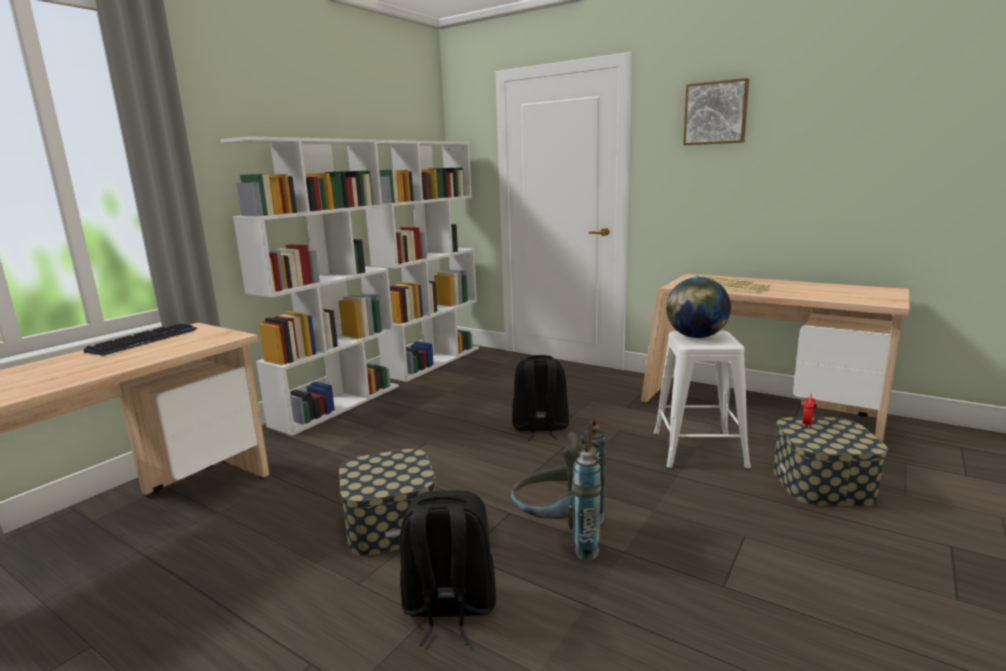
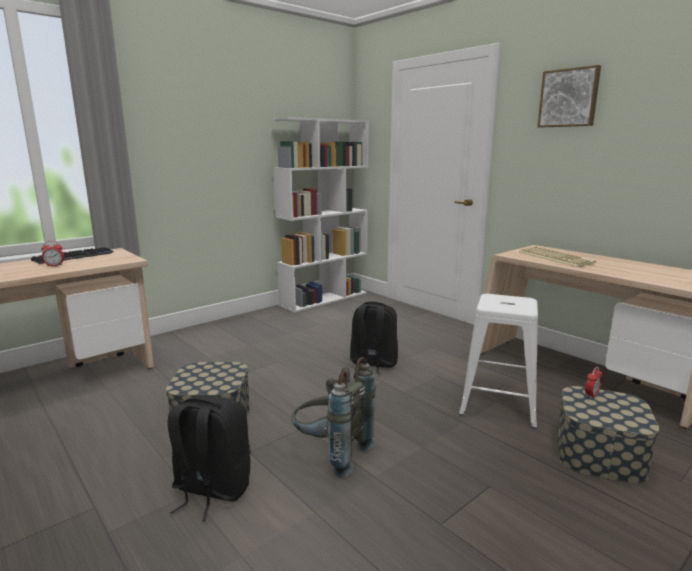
camera: 15 degrees right, 0 degrees up
(131, 355) = (54, 266): none -> alarm clock
(337, 404) = (233, 323): white bookcase -> none
(695, 337) = (500, 300): globe -> none

